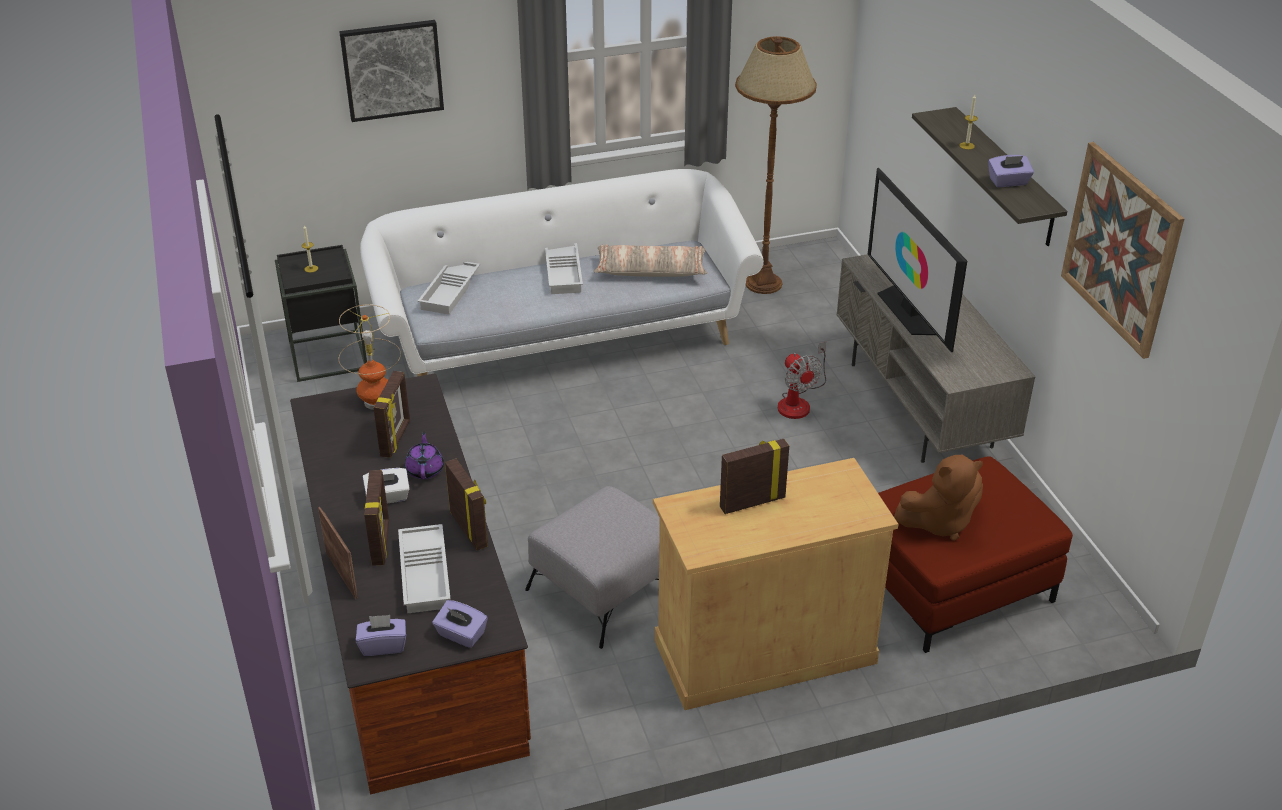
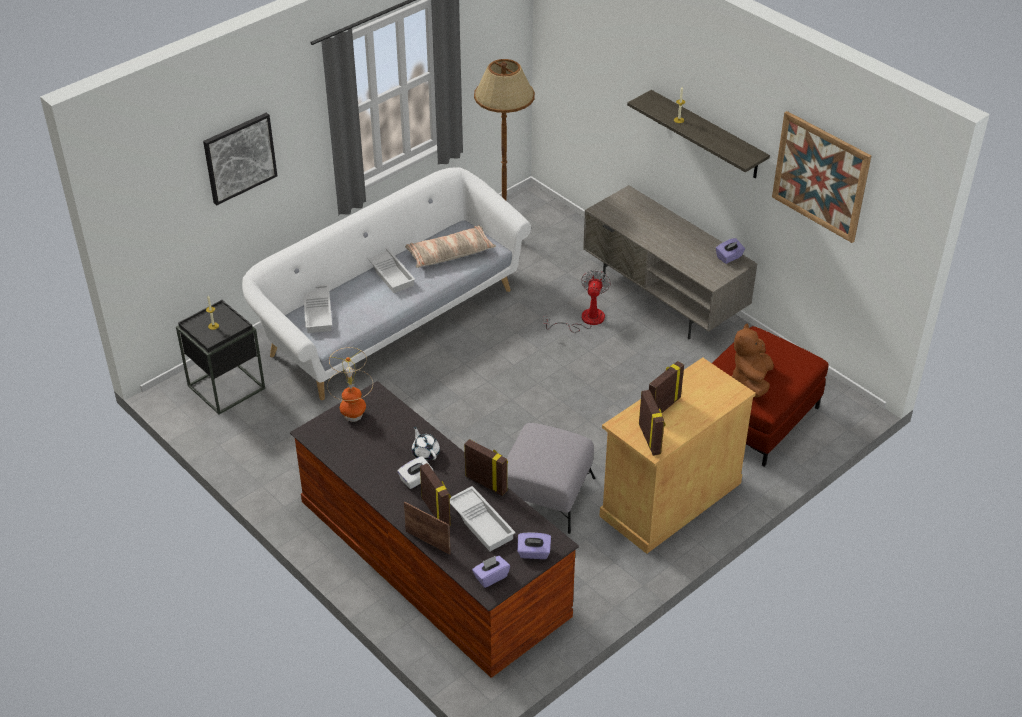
camera: 25 degrees left, 5 degrees up
(396, 439) = (389, 437): picture frame -> picture frame (650, 439)
(425, 469) = (425, 452): purple teapot -> white teapot
(798, 402) = (584, 320): fan -> fan turned 120 degrees counterclockwise
(909, 311) = (653, 238): television -> none
(939, 522) = (751, 381): brown plush toy -> brown plush toy turned 150 degrees clockwise
(1008, 182) = (722, 142): purple tissue box -> purple tissue box (729, 257)

